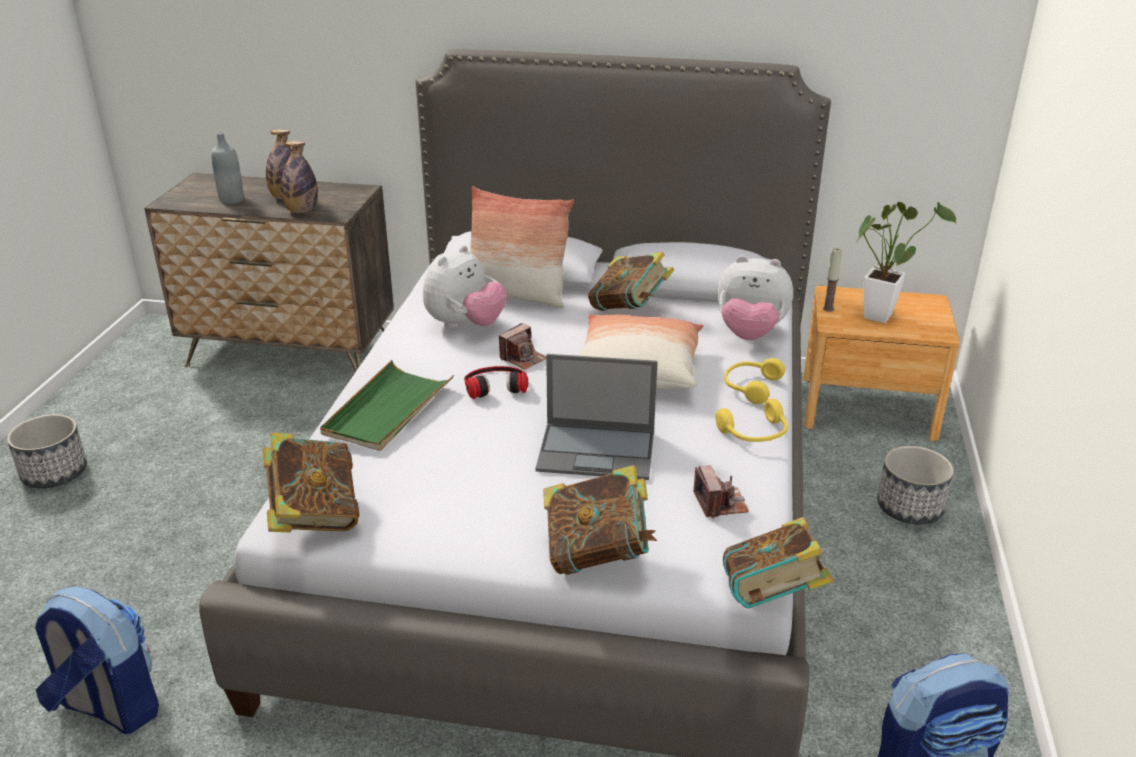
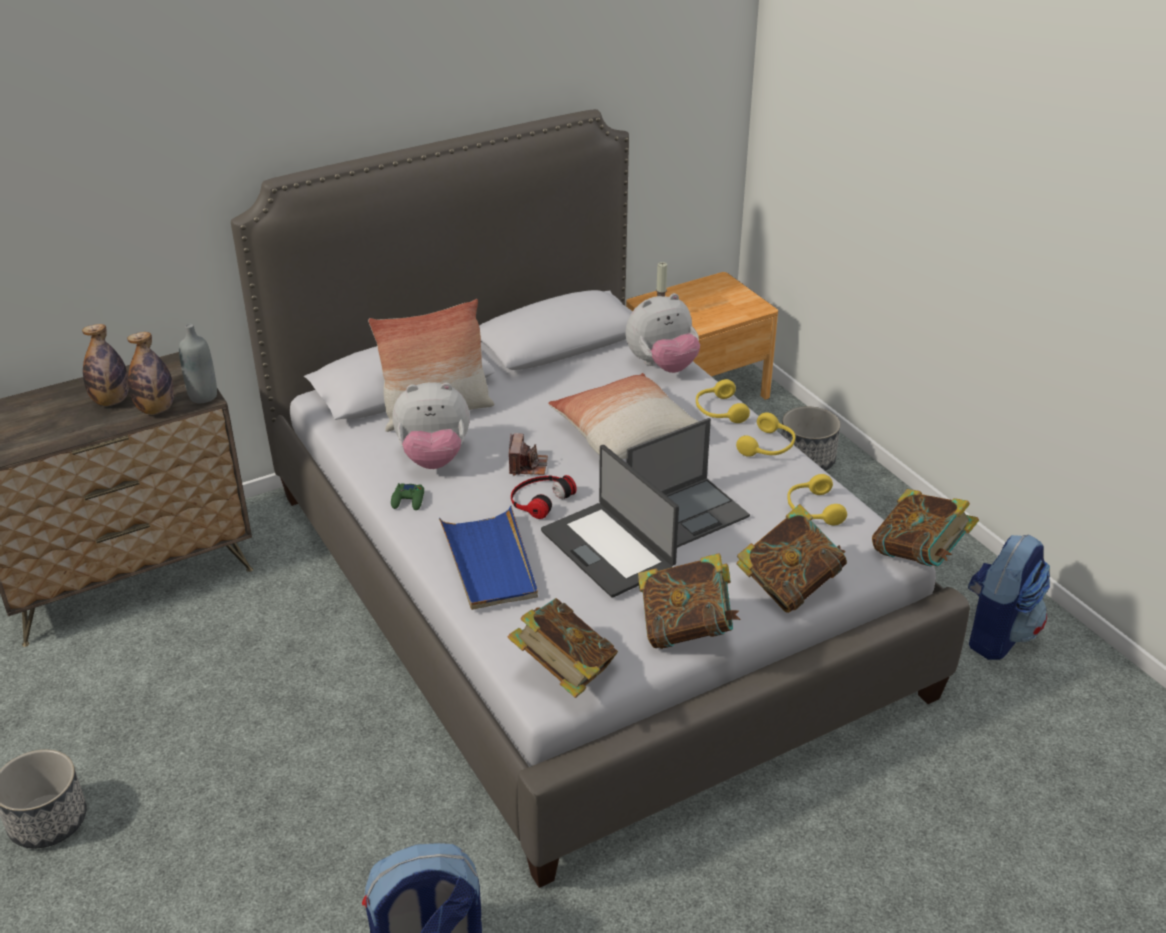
camera: 40 degrees left, 5 degrees up
(231, 200) = (52, 427): grey bottle -> grey bottle (203, 396)
(387, 410) = (489, 562): green tray -> blue tray
(404, 344) = (408, 500): none -> green game controller
(465, 325) = (434, 458): plush toy -> plush toy turned 90 degrees clockwise
(487, 444) = (609, 549): none -> laptop
(629, 309) = (546, 384): book -> book (686, 630)
(720, 503) = (812, 509): camera -> yellow headphones
(880, 314) = (700, 307): potted plant -> none

